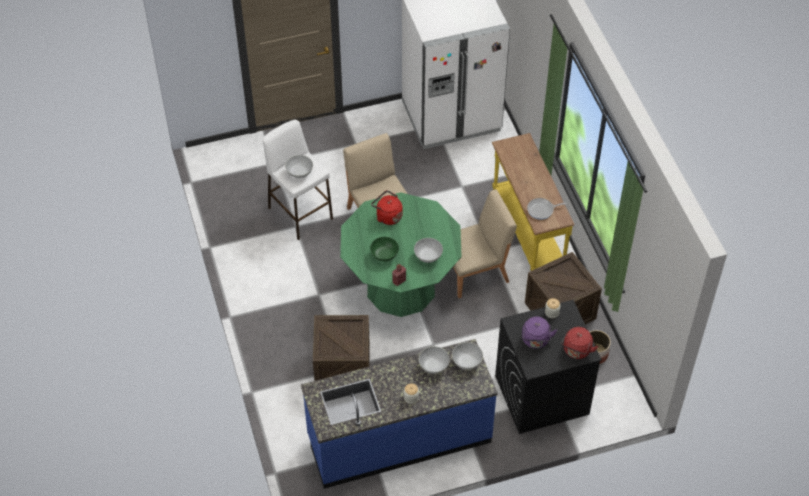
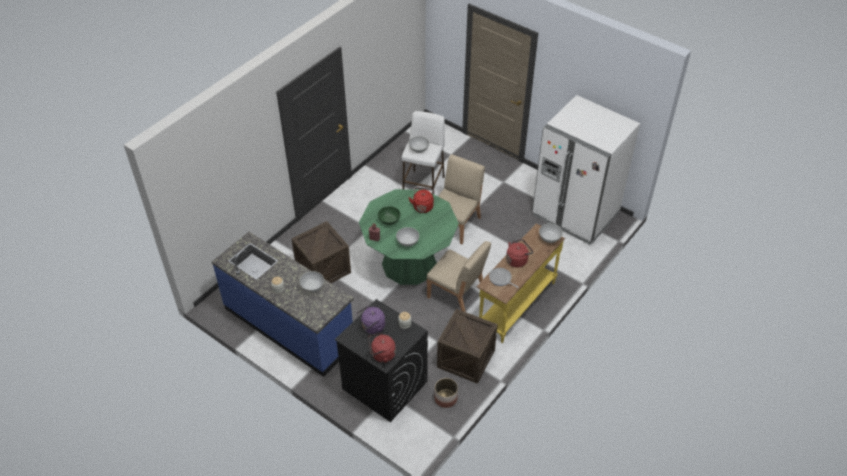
camera: 55 degrees right, 5 degrees down
(467, 362) = (329, 303): white bowl -> white bowl (549, 239)
(528, 183) = (517, 260): none -> red kettle

